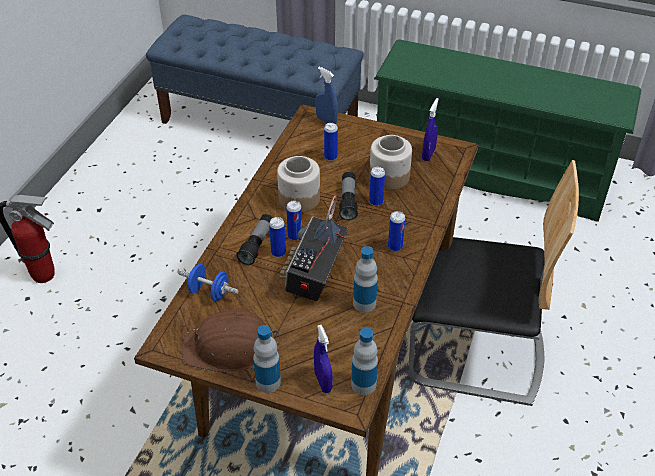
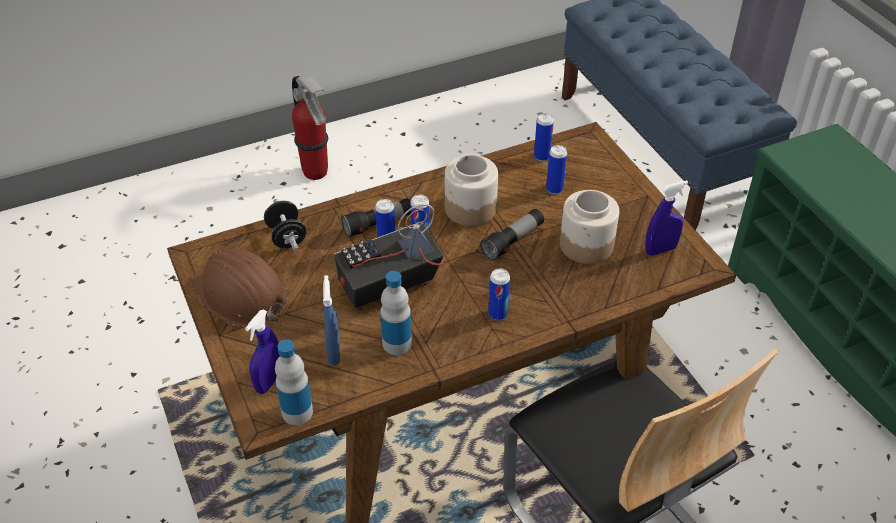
camera: 45 degrees right, 0 degrees up
(209, 292) = (286, 237): blue dumbbell -> black dumbbell
(268, 382) = (229, 345): bottle -> none
(326, 121) = (598, 152): blue spray bottle -> blue spray bottle (334, 352)
(376, 201) = (539, 259): can -> can (542, 156)

